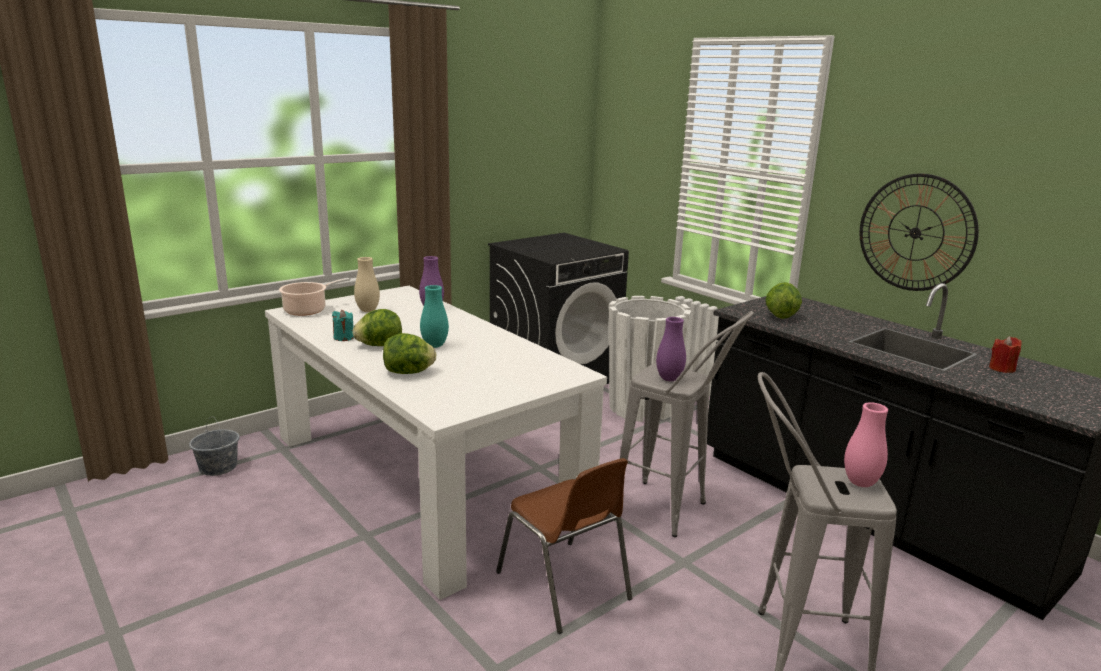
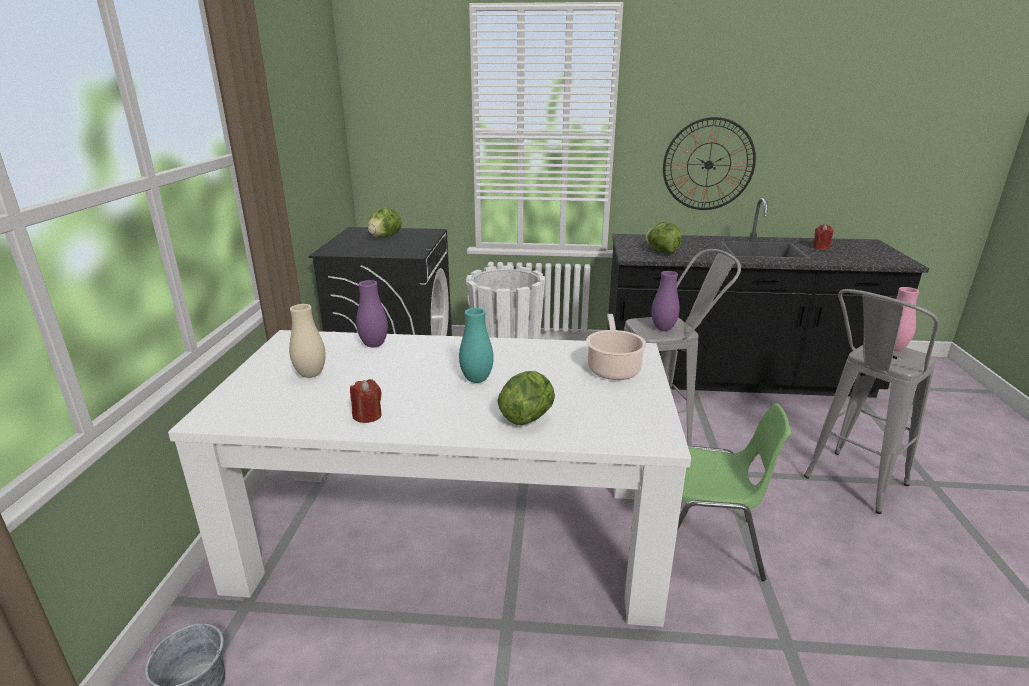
camera: 45 degrees left, 5 degrees up
(308, 310) = (234, 405): cooking pot -> cooking pot (613, 368)
(344, 337) = (367, 415): turquoise candle -> red candle
(379, 345) = (427, 405): lettuce -> lettuce (384, 237)
(564, 586) = (705, 544): brown chair -> green chair

